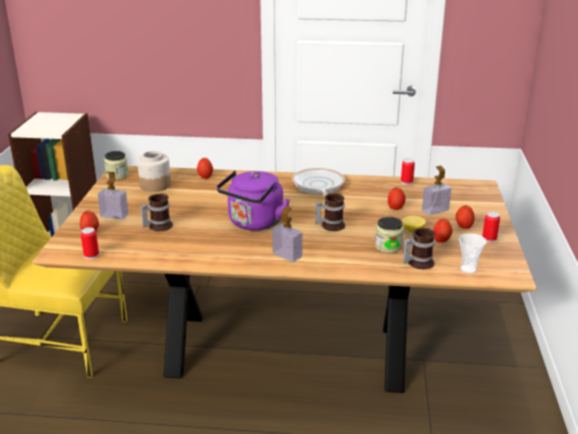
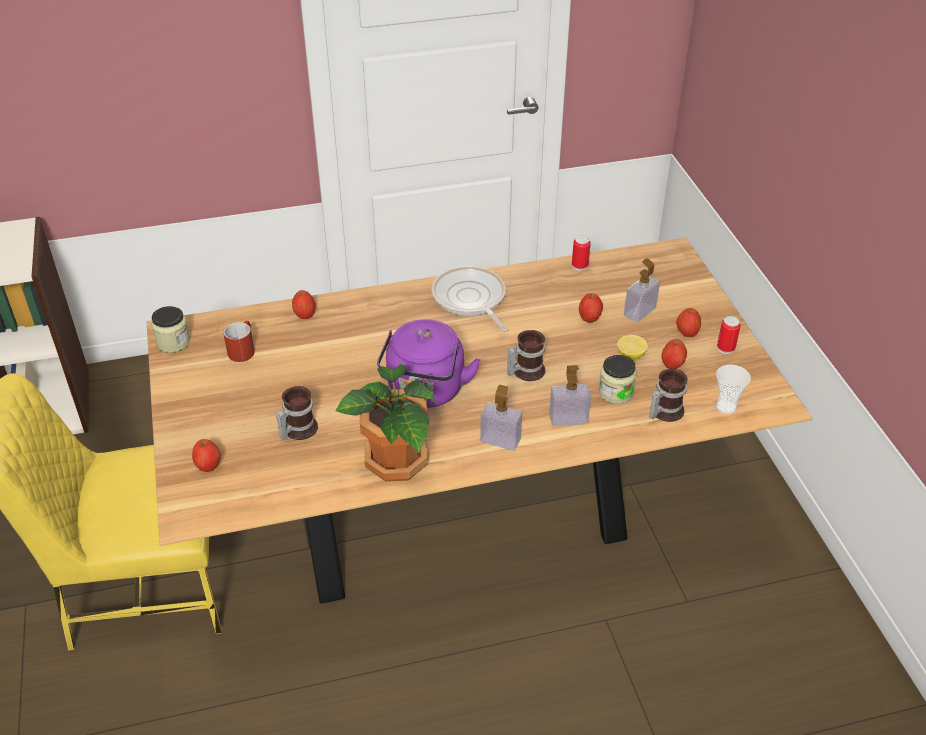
camera: 20 degrees left, 15 degrees up
(91, 255) = (239, 510): can -> none
(114, 215) = (222, 424): soap dispenser -> soap dispenser (568, 419)
(155, 185) = (242, 349): jar -> red mug
(207, 253) = (395, 463): none -> potted plant

